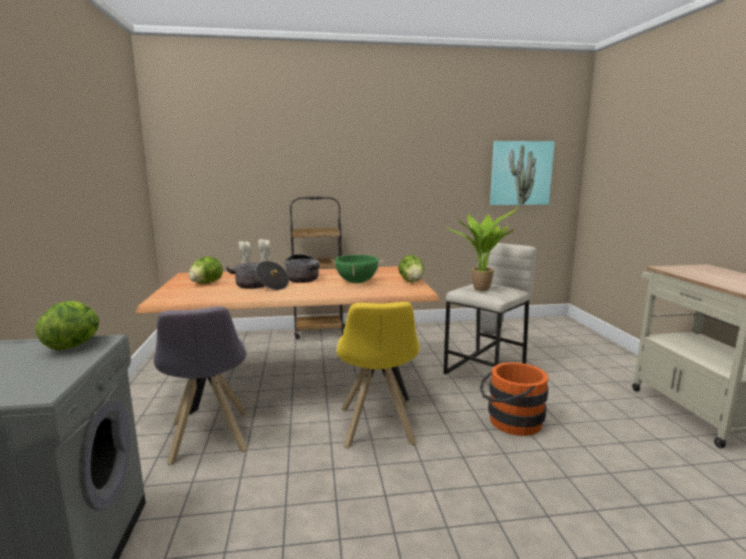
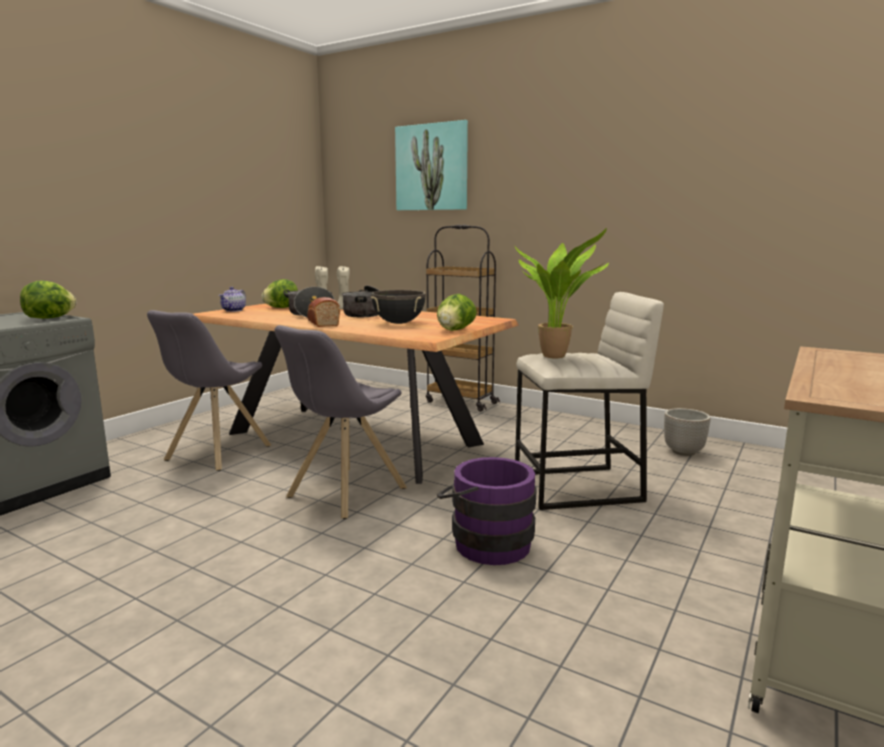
camera: 40 degrees right, 0 degrees up
(171, 294) = (234, 310): none -> teapot
(303, 292) = (322, 323): none -> bread
(356, 282) = (398, 323): green cooking pot -> black cooking pot
(377, 426) = (345, 492): yellow chair -> grey chair
(510, 421) = (485, 542): orange bucket -> purple bucket
(521, 173) = (795, 188): picture -> picture (431, 167)

